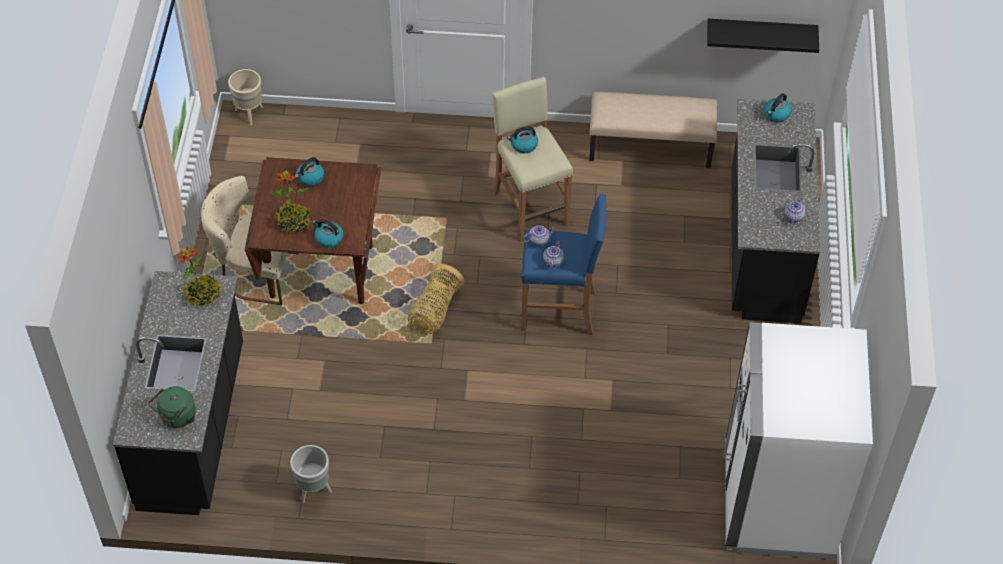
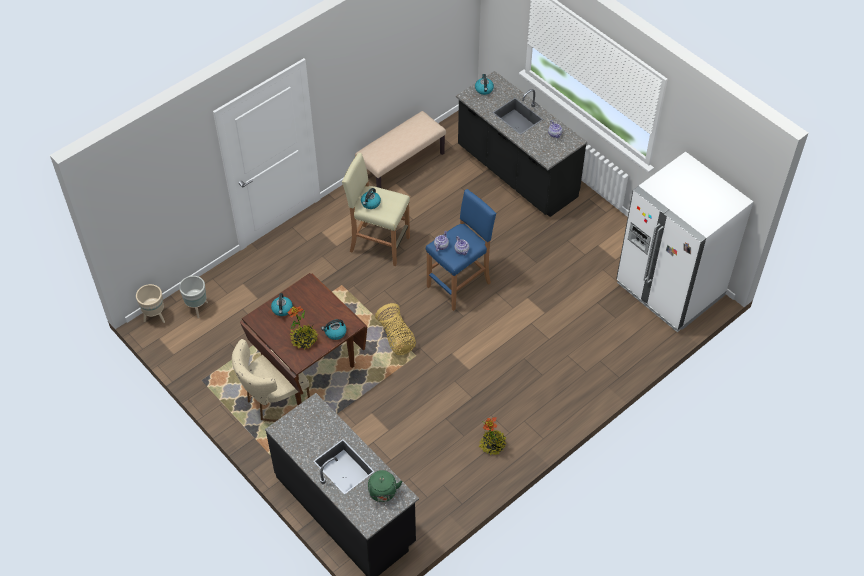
camera: 45 degrees left, 0 degrees up
(203, 294) = (310, 418): potted plant -> potted plant (492, 445)
(313, 490) = (451, 483): grey planter -> grey planter (197, 308)
(761, 32) = (438, 49): black shelf -> none

